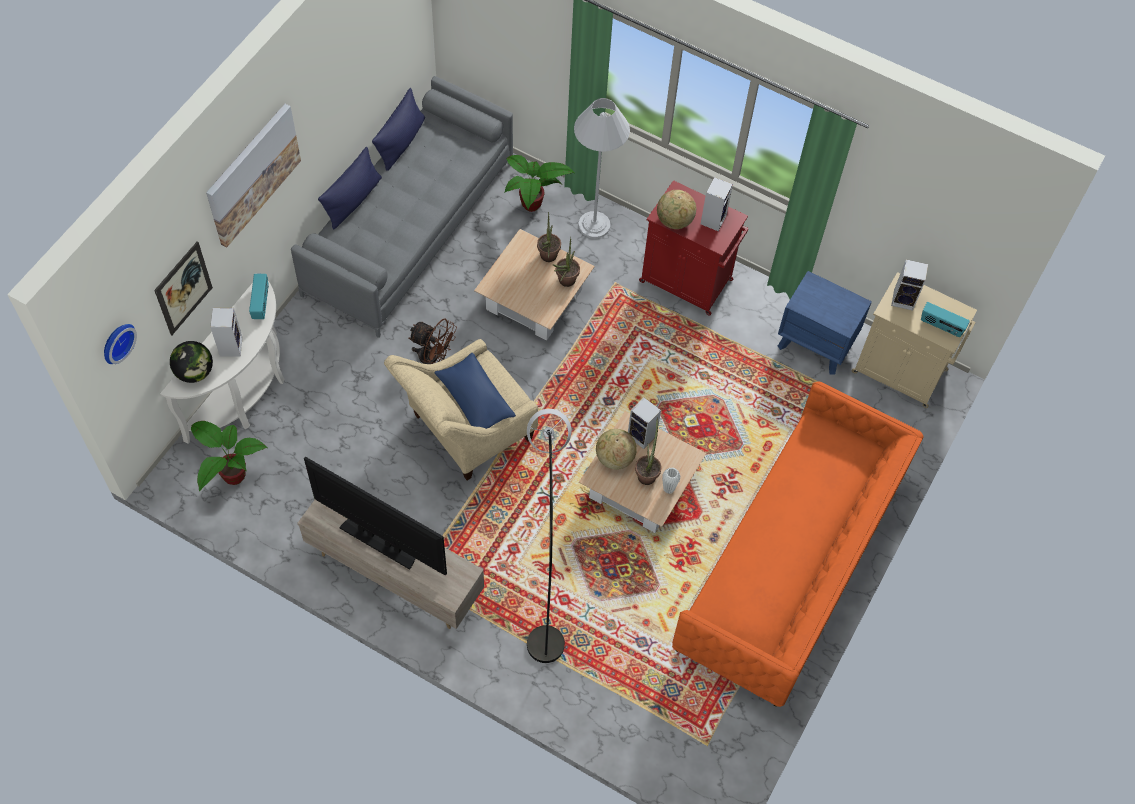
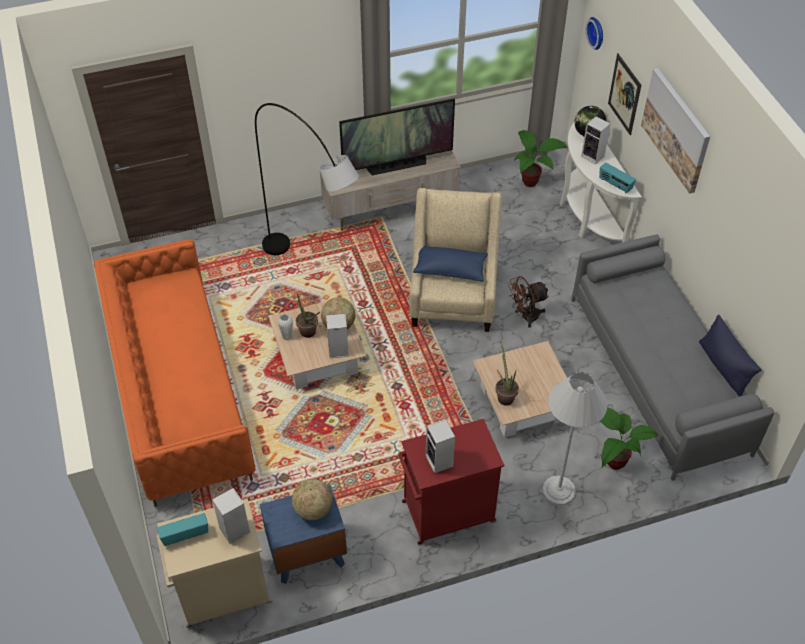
camera: 135 degrees right, 10 degrees down
(353, 200) = (684, 306): blue pillow -> none
(547, 258) = (536, 400): potted plant -> none
(674, 221) = (463, 434): globe -> globe (313, 509)

